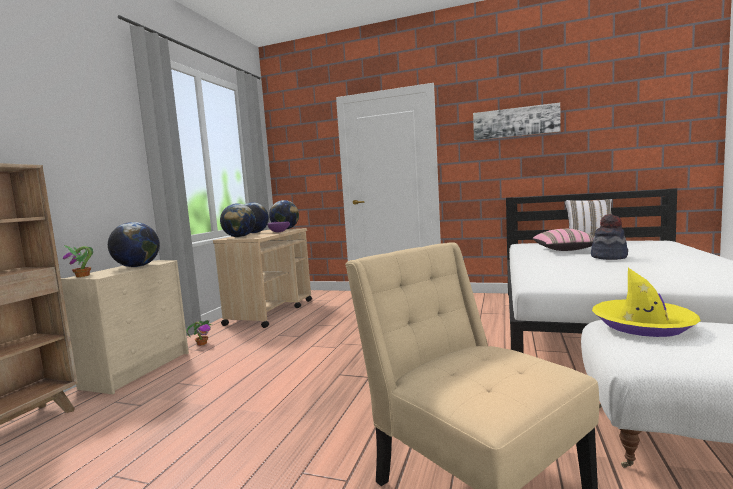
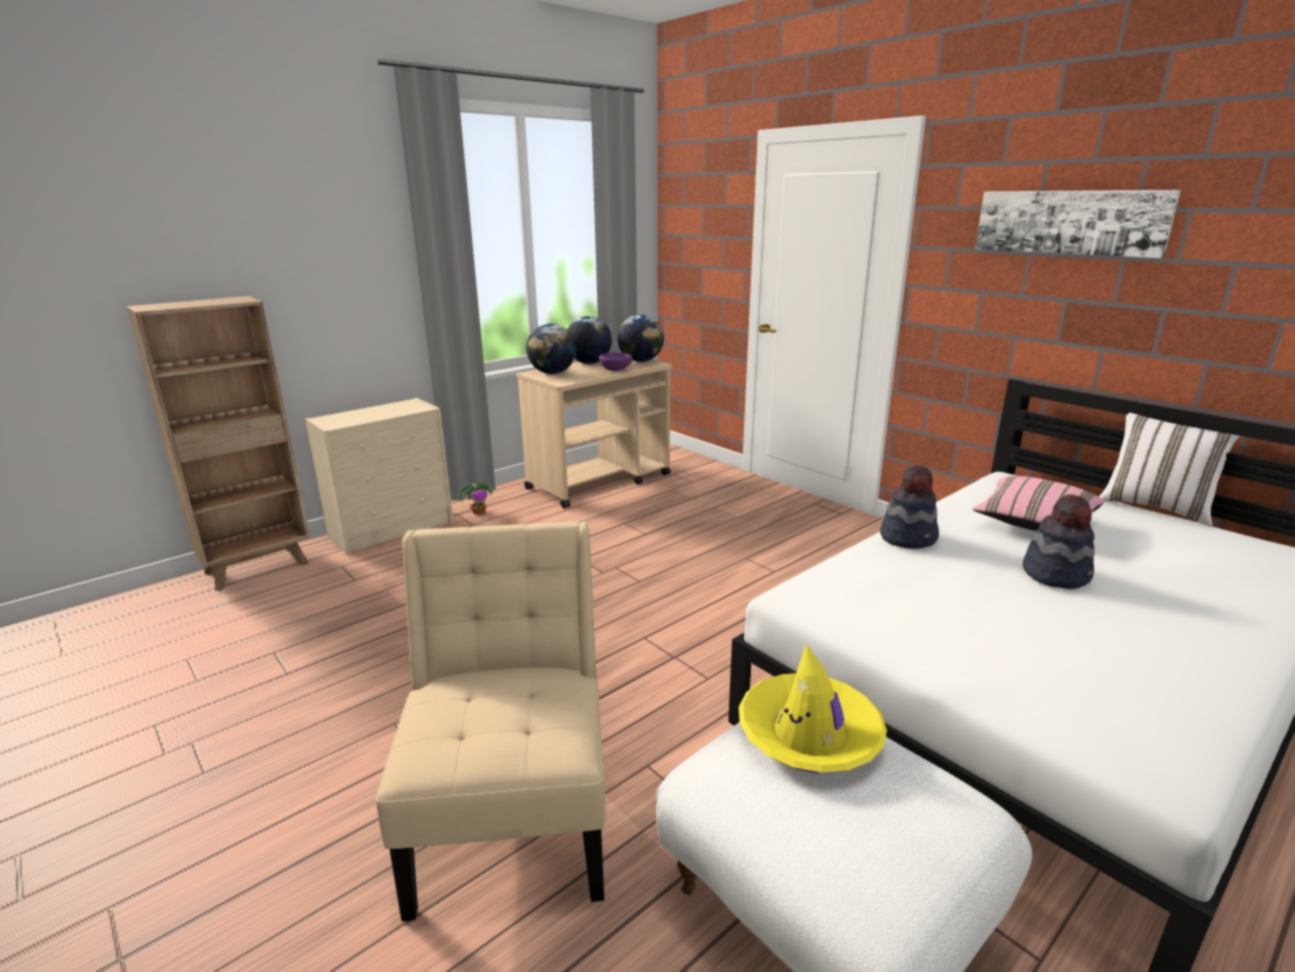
camera: 30 degrees right, 15 degrees up
(83, 276) = (326, 419): potted plant -> none
(137, 266) = (389, 412): globe -> none
(531, 261) = (908, 537): none -> hat

